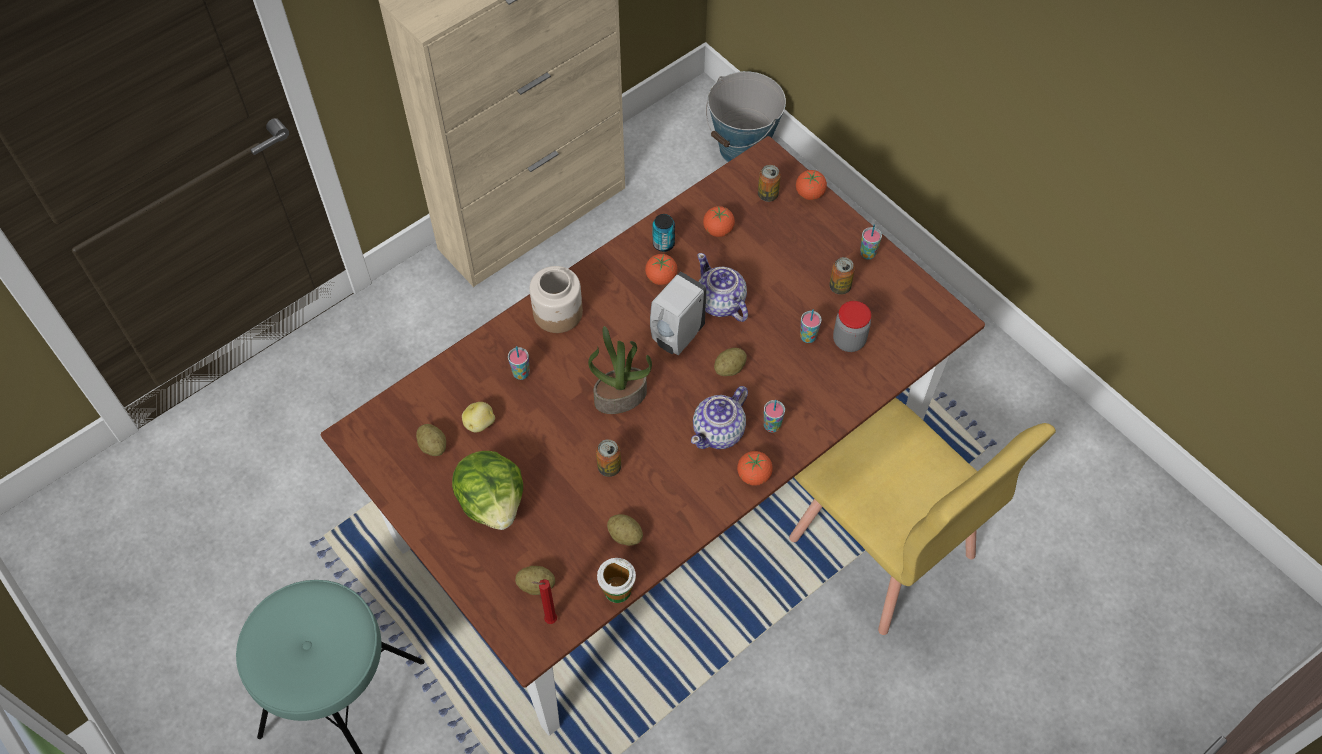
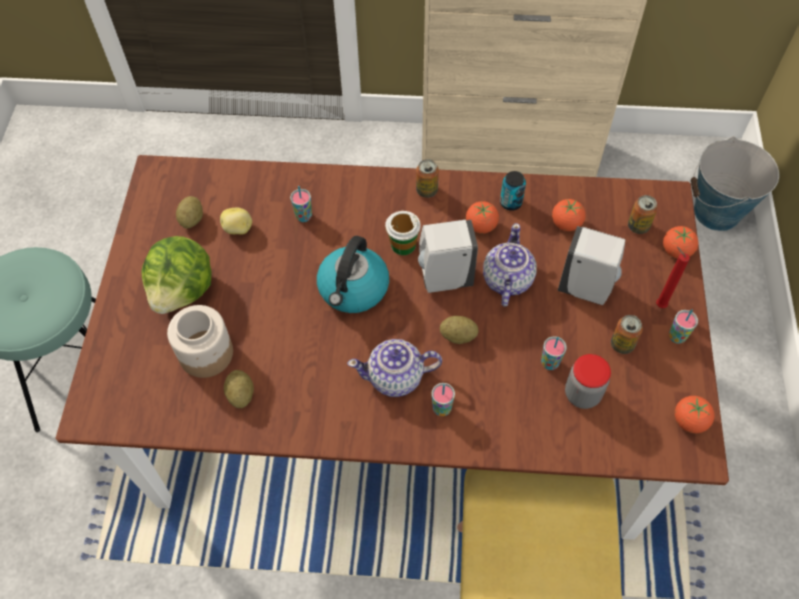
camera: 45 degrees right, 0 degrees up
(536, 585) = (143, 375): potato -> none
(548, 620) = (122, 408): red candle -> red candle (659, 304)
(557, 313) = (376, 194): jar -> jar (205, 354)
(609, 467) = (287, 334): can -> can (427, 190)
(617, 590) = (190, 430): cup -> cup (403, 245)
(621, 396) = (353, 289): potted plant -> kettle
(753, 475) = (384, 435): tomato -> tomato (689, 421)
(779, 266) = (586, 288): none -> white soap dispenser

